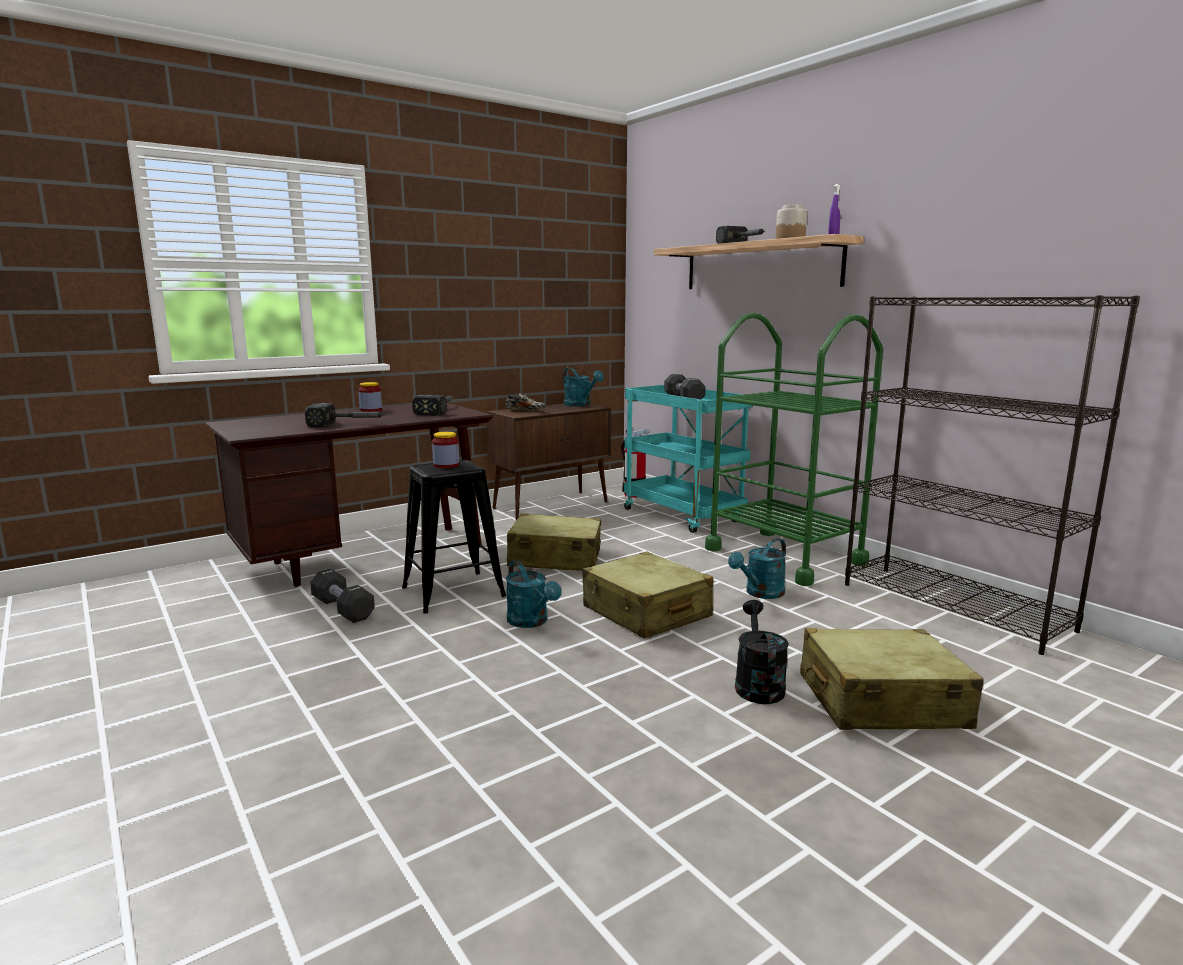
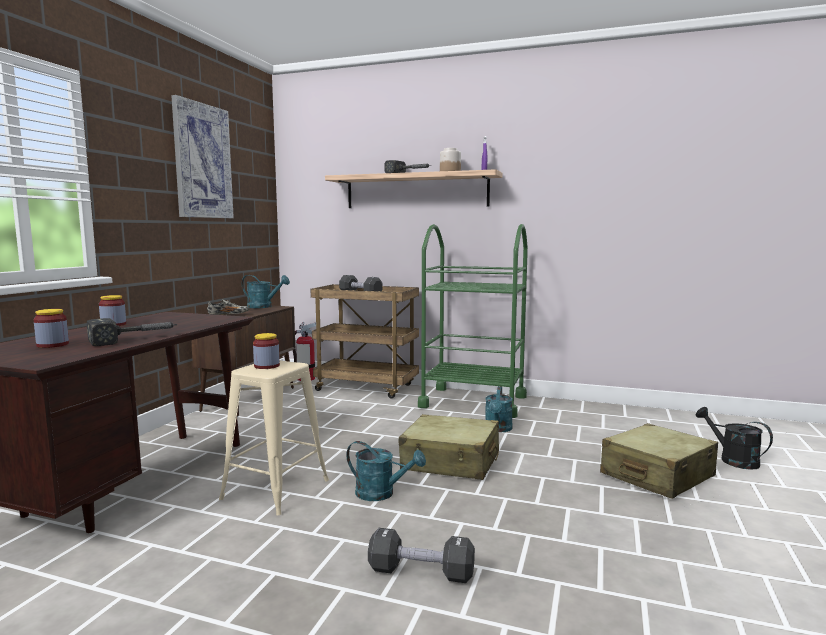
camera: 35 degrees left, 5 degrees down
(289, 422) = (52, 345): none -> jar
(343, 609) = (186, 537): black dumbbell -> black dumbbell (421, 572)
(440, 410) = (190, 318): hammer -> none
(453, 592) = (276, 489): black stool -> beige stool
(512, 241) = (202, 161): none -> picture
(555, 559) = (321, 440): beige suitcase -> none
(684, 516) = (367, 388): turquoise cart -> brown cart
(757, 684) = (587, 487): black watering can -> black watering can (732, 459)
(954, 606) = (602, 411): black bookcase -> none

